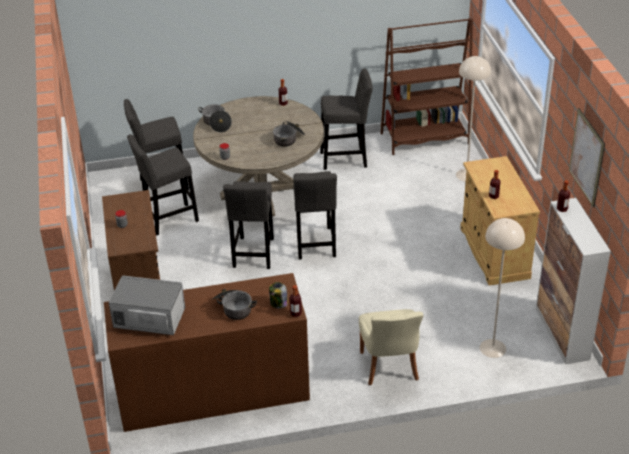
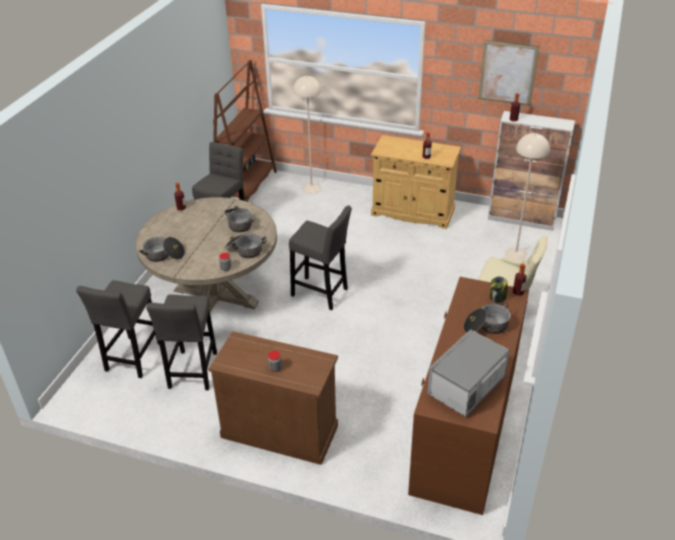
camera: 60 degrees left, 0 degrees up
(253, 255) = (300, 334): grey stool -> none
(255, 156) = (244, 250): none -> cooking pot

